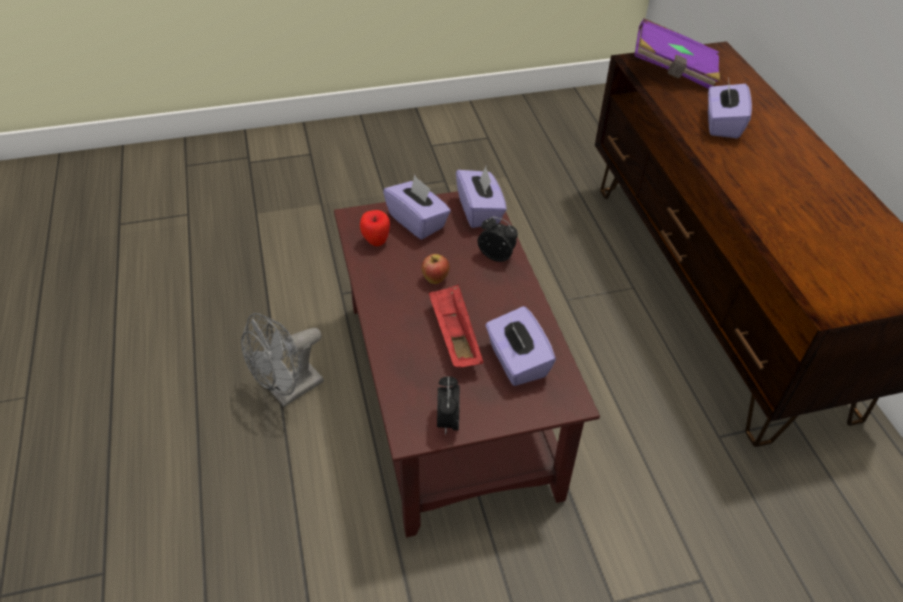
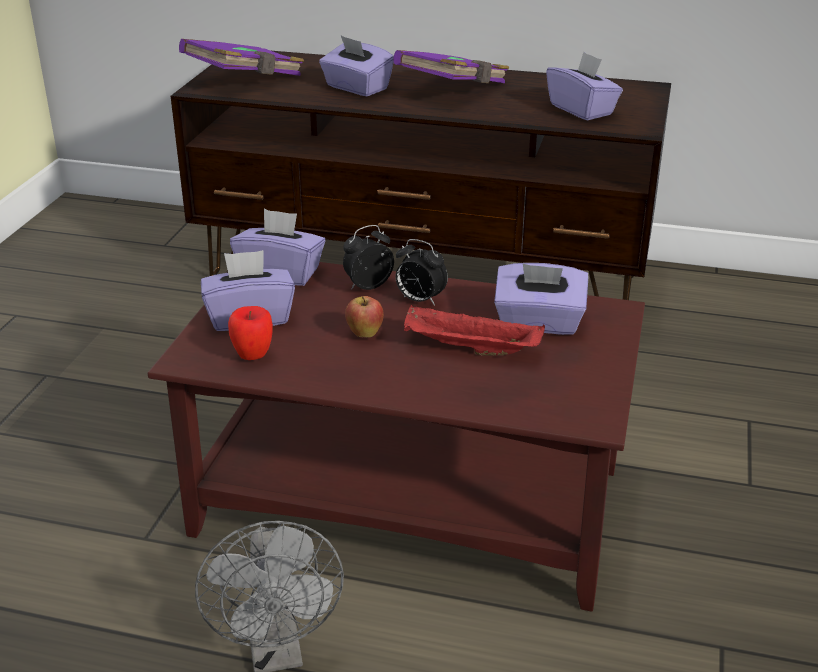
camera: 60 degrees left, 15 degrees down
(447, 421) = (592, 390): alarm clock -> alarm clock (419, 300)
(780, 172) = (453, 90): none -> purple book
(829, 259) = (582, 110): none -> purple tissue box

